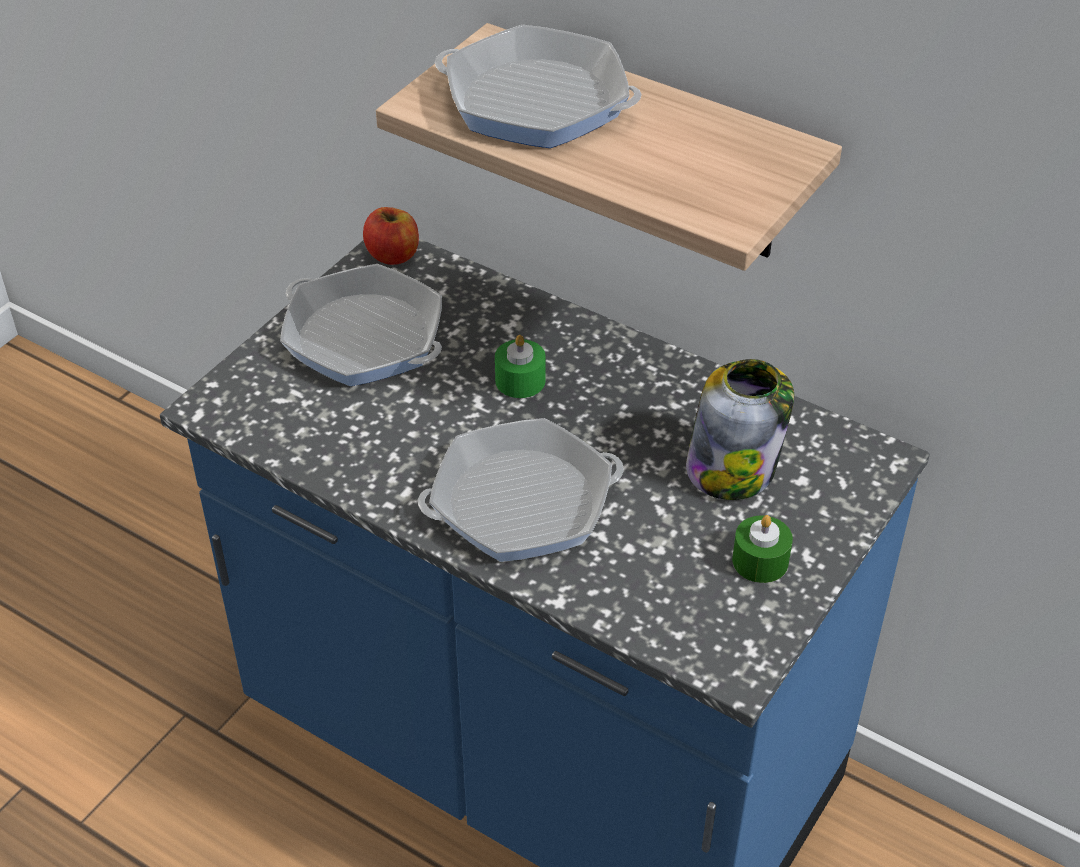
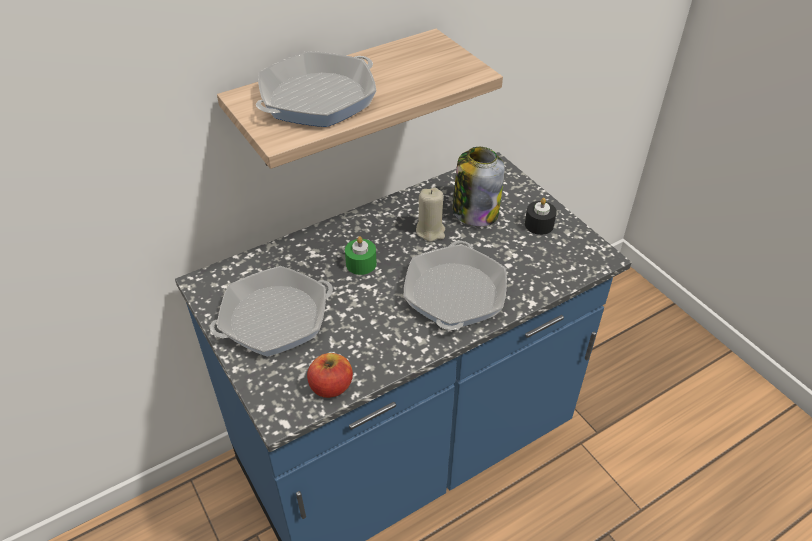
camera: 65 degrees left, 0 degrees up
(393, 255) = (210, 282): apple -> apple (331, 386)
(645, 431) = (430, 231): none -> beige candle
(760, 561) = (539, 225): green candle -> black candle

